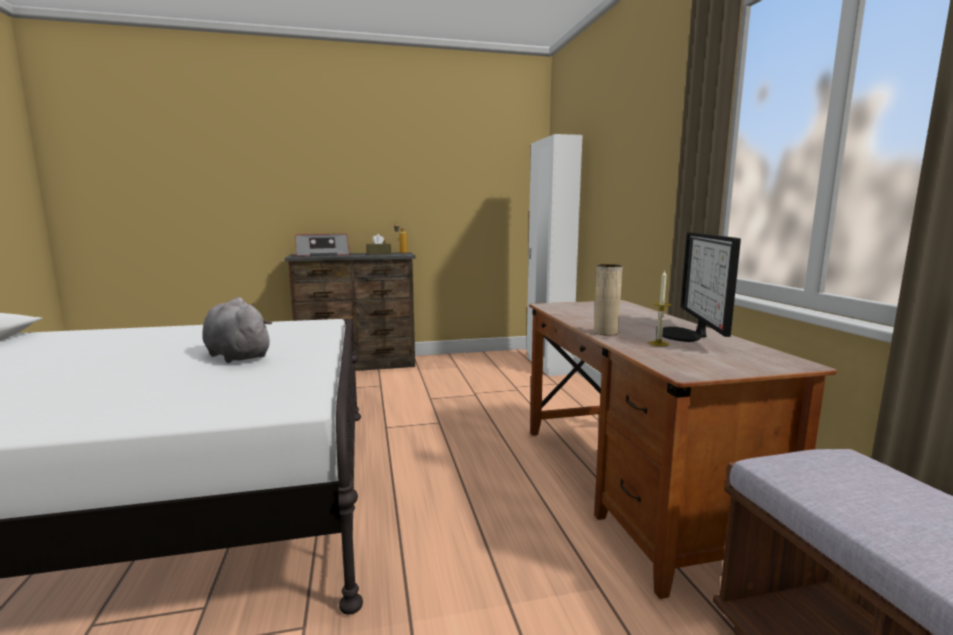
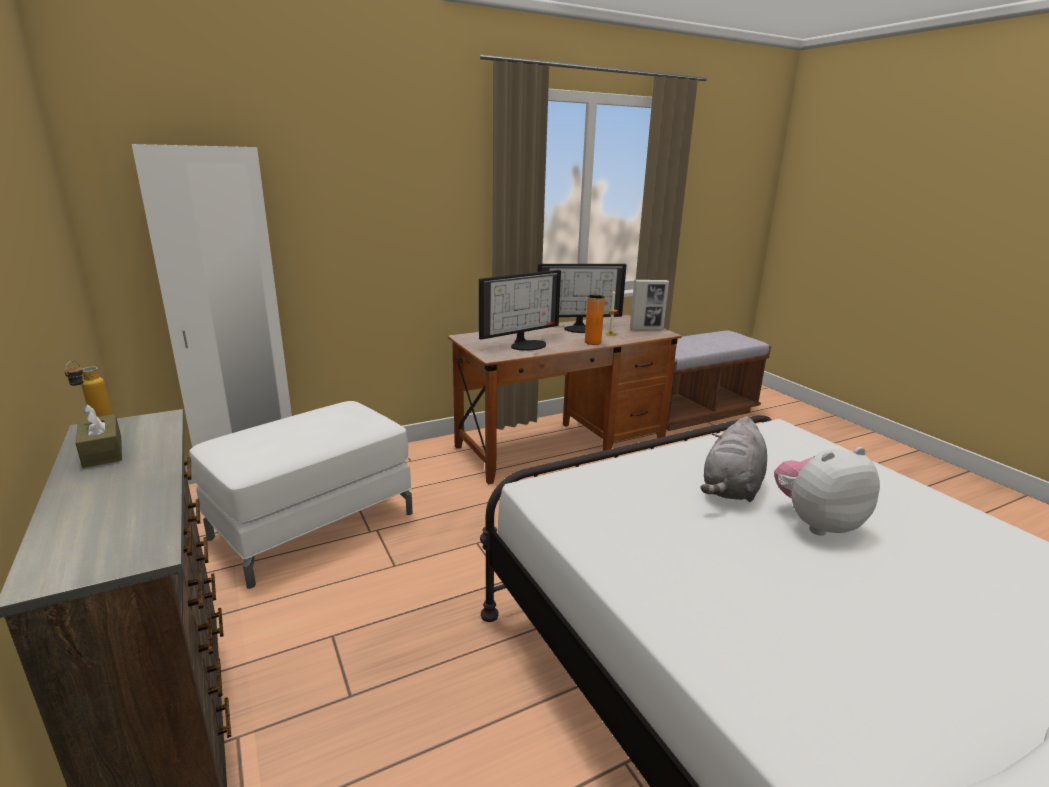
camera: 105 degrees left, 10 degrees up
(150, 367) = (816, 523): none -> plush toy
(322, 254) = (97, 523): radio -> none
(490, 380) = (314, 524): none -> white ottoman
(592, 314) = (526, 344): none -> monitor
(606, 332) = (592, 342): beige vase -> orange vase
(706, 365) = (646, 329): none -> picture frame

